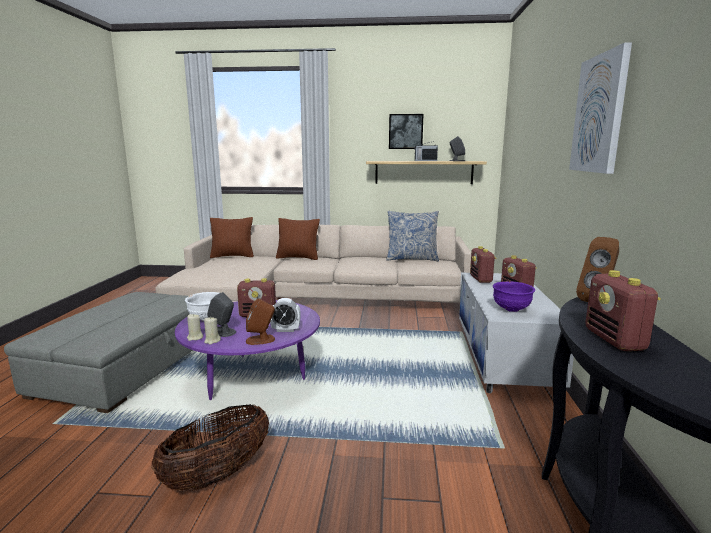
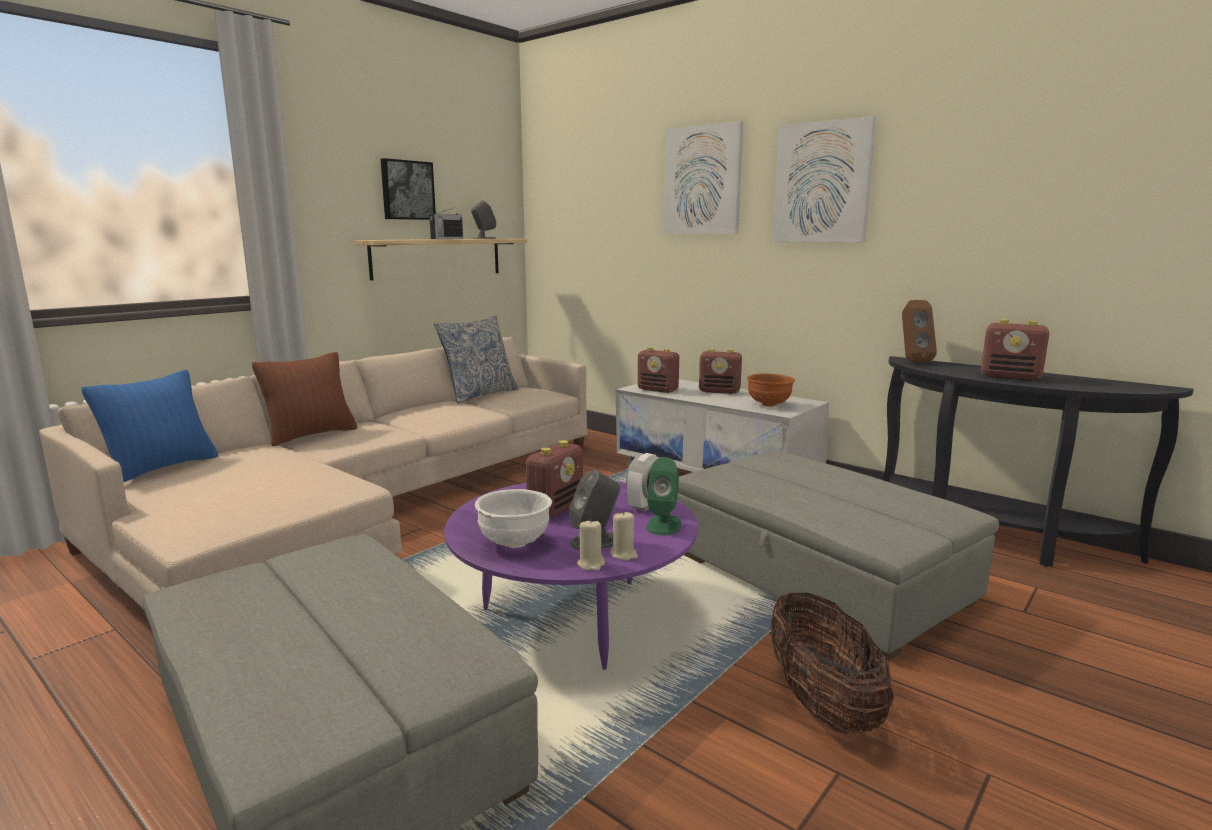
camera: 55 degrees left, 0 degrees up
(232, 256) = (162, 468): brown pillow -> blue pillow
(261, 340) = (663, 525): brown speaker -> green speaker
(388, 436) = (816, 576): none -> grey ottoman
(511, 309) = (769, 405): purple bowl -> brown bowl
(554, 115) = (703, 180): none -> picture

